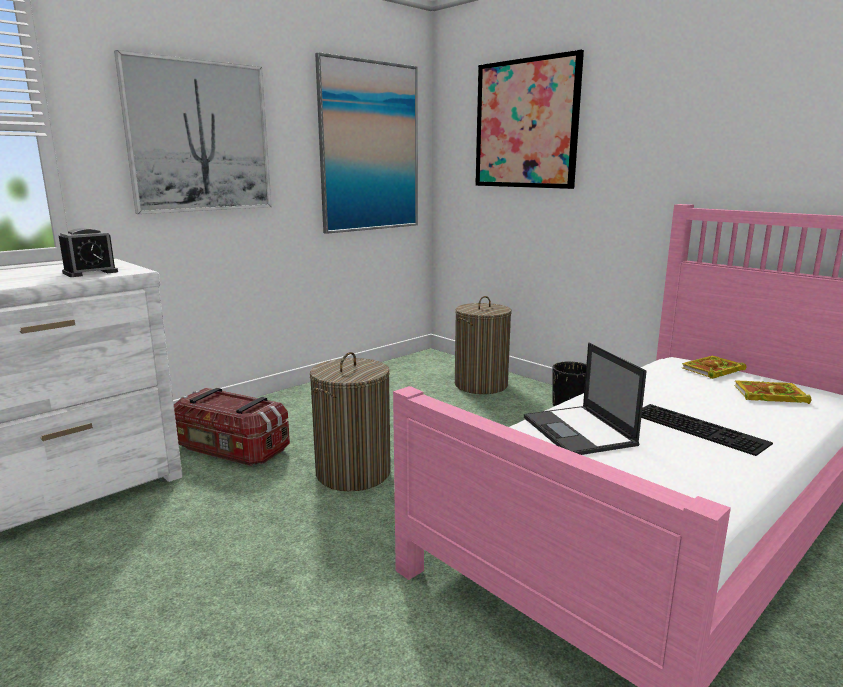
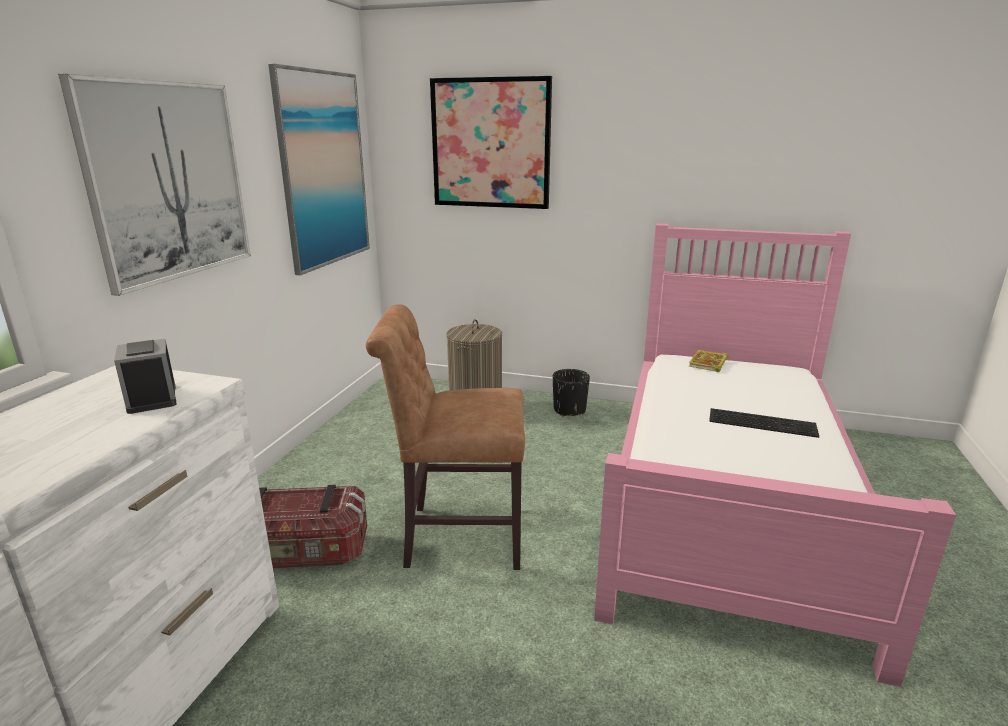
camera: 30 degrees left, 5 degrees up
(90, 272) = (152, 398): alarm clock -> alarm clock turned 135 degrees clockwise
(353, 472) = (457, 536): laundry basket -> brown chair
(579, 431) = (698, 449): laptop -> none
(768, 395) = (766, 380): book -> none

